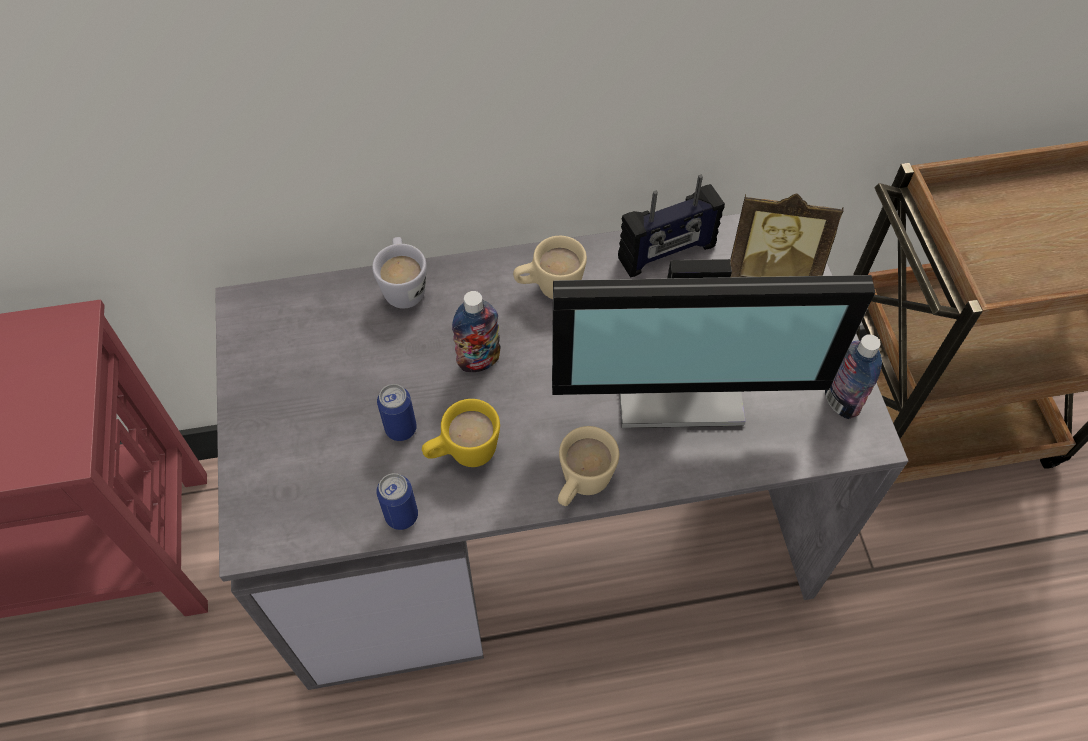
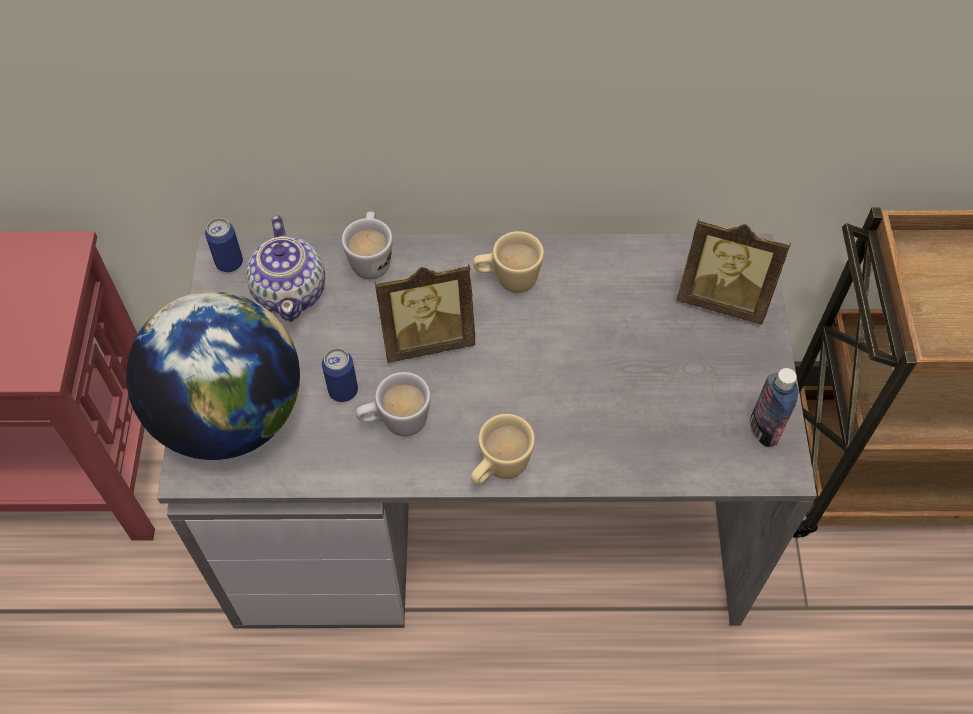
camera: 10 degrees right, 0 degrees up
(284, 474) = (230, 415): none -> globe
(325, 332) = (291, 291): none -> teapot
(401, 515) = (328, 470): can -> can (229, 263)
(463, 453) = (395, 422): yellow mug -> white mug
(479, 360) = (427, 338): bottle -> picture frame
(667, 253) = (627, 262): radio -> none
(680, 380) = (613, 386): monitor -> none

